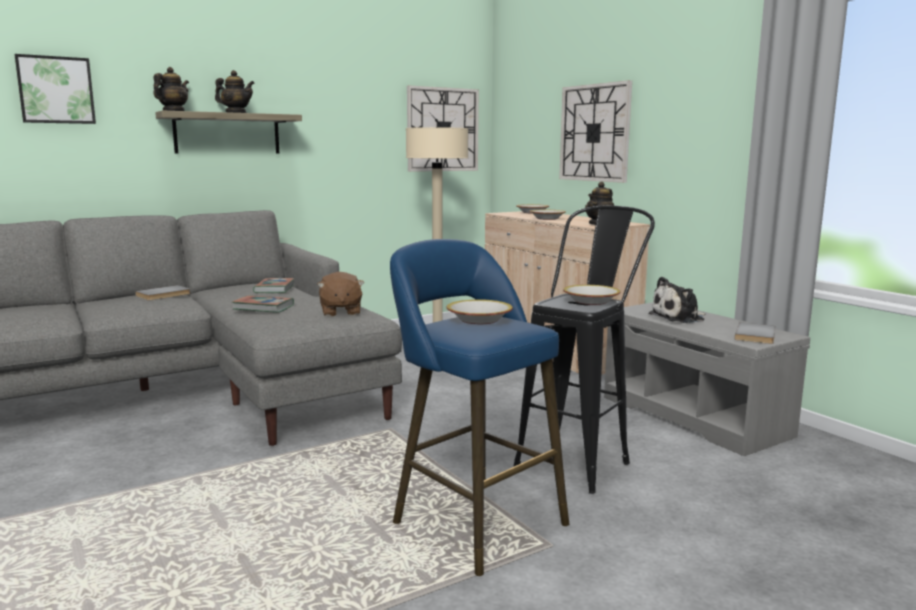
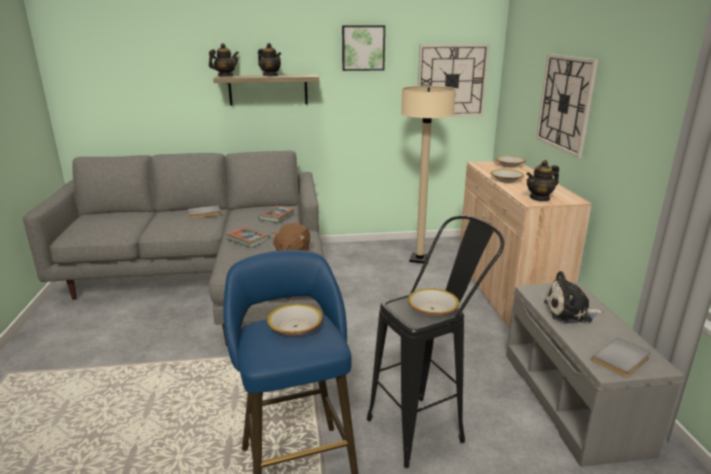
camera: 25 degrees right, 10 degrees up
(56, 90) = (150, 63): picture -> picture (363, 48)

